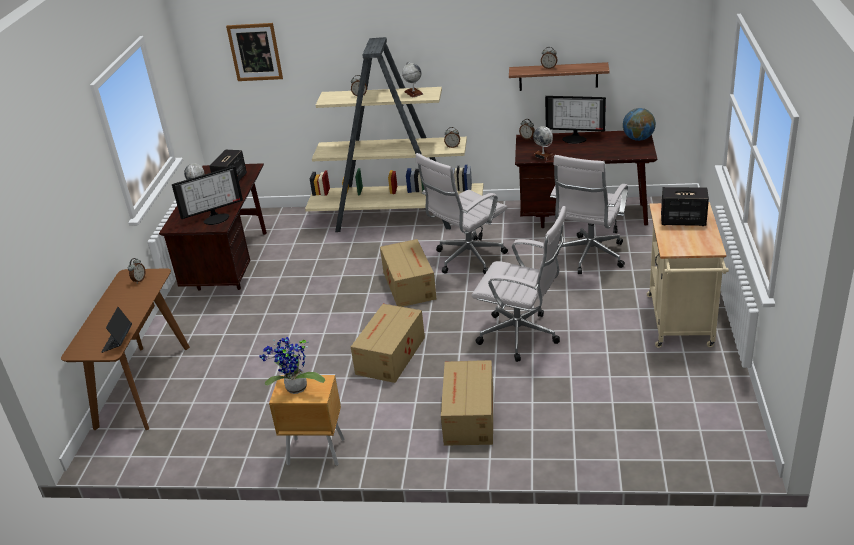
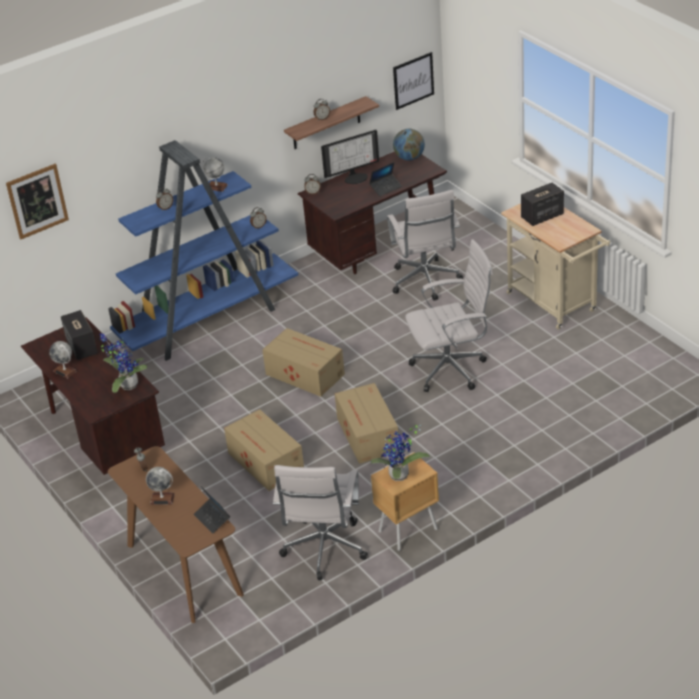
camera: 40 degrees left, 5 degrees up
(216, 218) = (126, 385): monitor -> potted plant
(398, 217) = (209, 321): beige bookcase -> blue bookcase
(467, 259) = (326, 329): white office chair -> white office chair (324, 551)
(468, 417) = (487, 446): cardboard box -> cardboard box (266, 463)
(543, 155) = (350, 204): globe -> globe (162, 499)
(588, 154) = (385, 187): none -> laptop
(668, 64) = (413, 80): none -> picture

